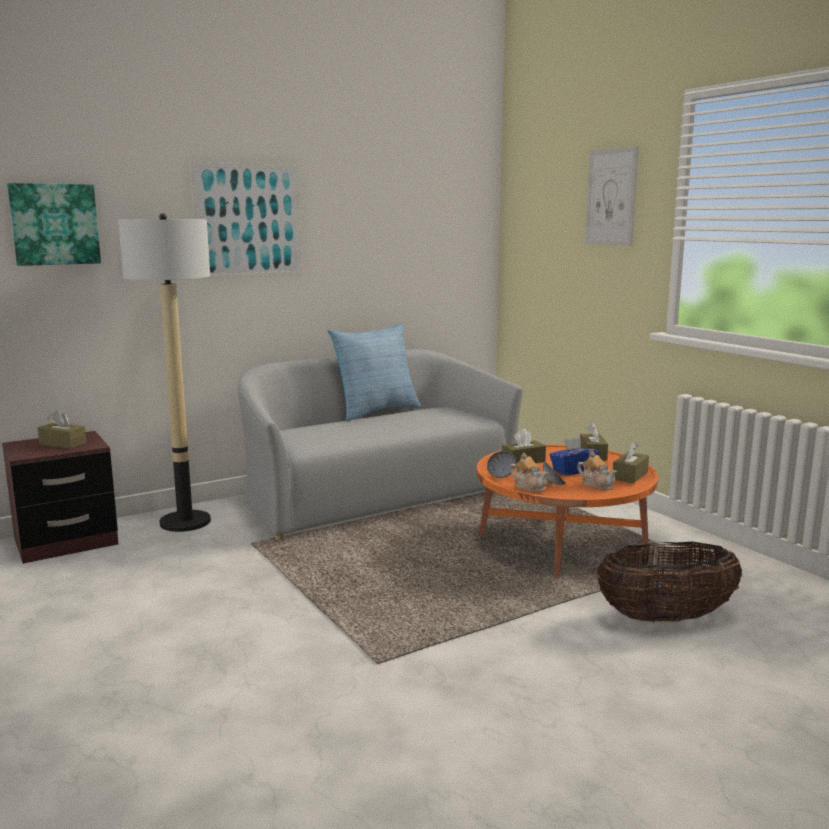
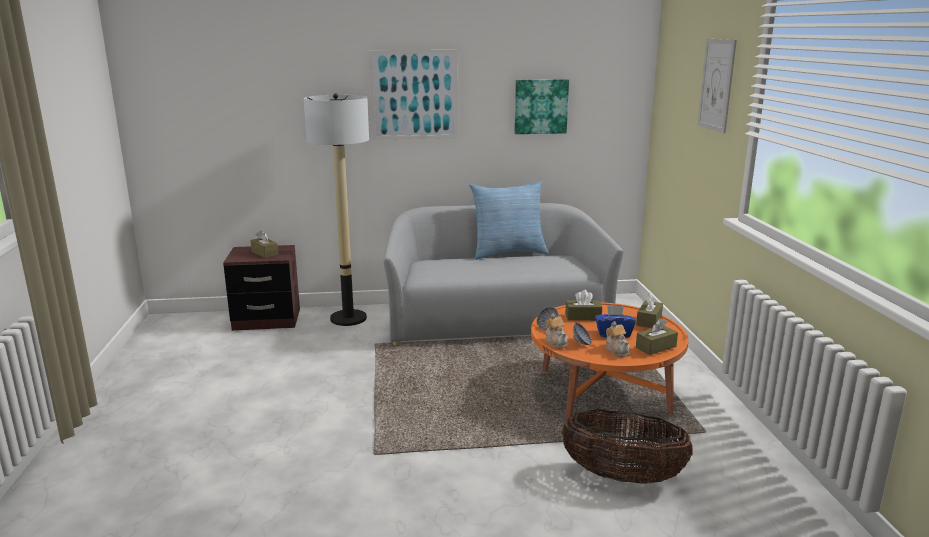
camera: 25 degrees right, 5 degrees up
(54, 224) = (271, 98): picture -> picture (540, 106)

